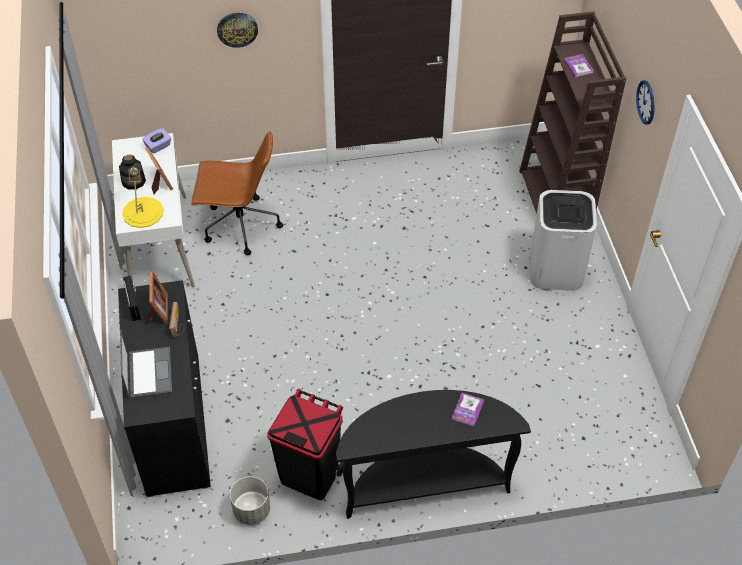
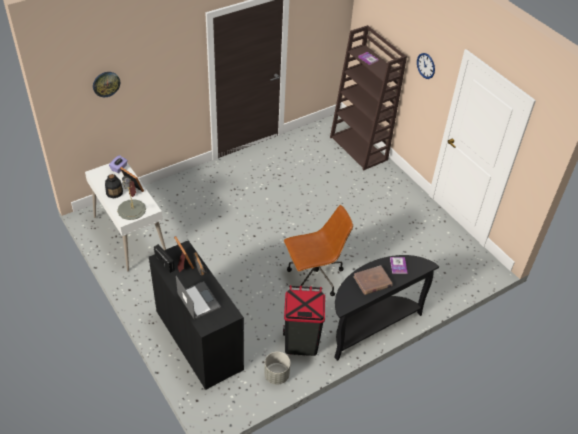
camera: 25 degrees left, 5 degrees down
(142, 212) = (131, 209): yellow table lamp -> grey table lamp
(237, 29) = (158, 78): wall clock -> wall clock (106, 84)
(240, 226) = (177, 211): brown office chair -> brown office chair (314, 277)
(415, 422) = (372, 281): none -> brown book
(556, 269) = (380, 186): white trash can -> none

